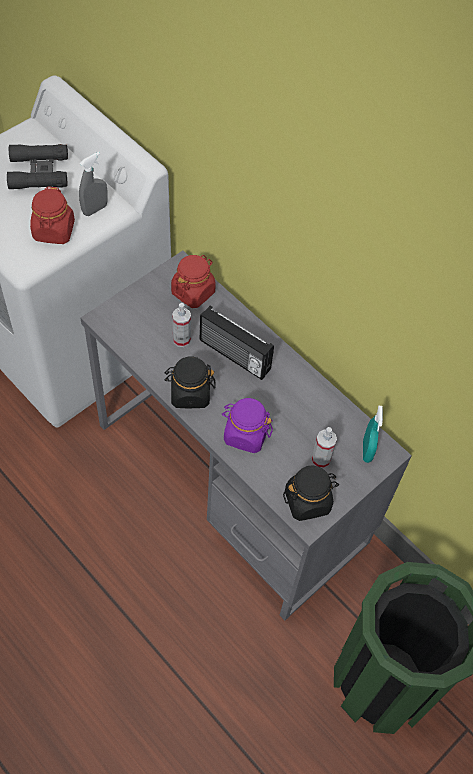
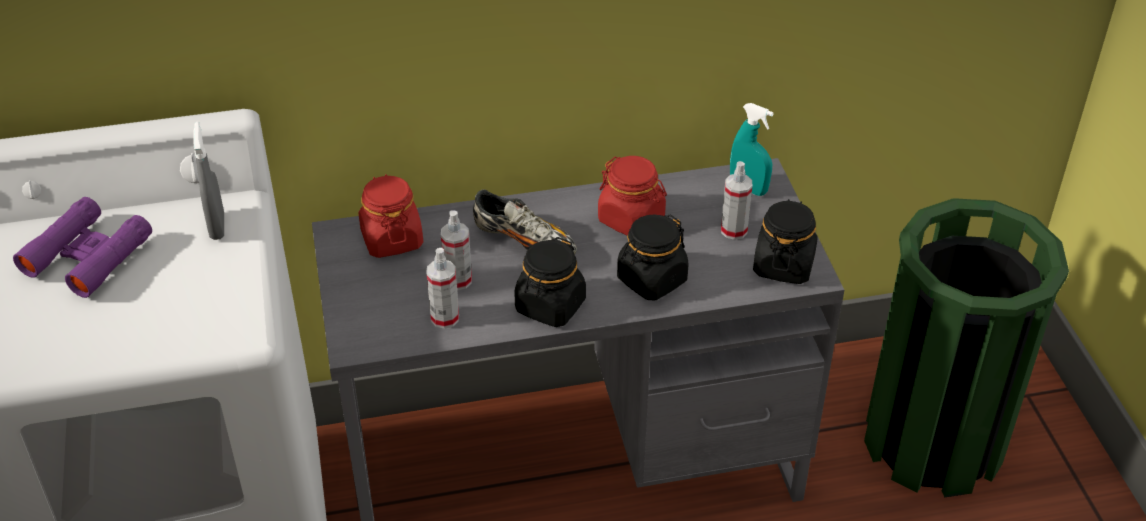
camera: 55 degrees left, 15 degrees down
(39, 172) = (87, 256): black binoculars -> purple binoculars
(54, 231) = (214, 281): red jar -> red jar (631, 219)
(148, 348) = (445, 318): none -> spray bottle
(233, 356) = (525, 243): radio -> shoe
(245, 434) = (651, 280): purple jar -> black jar

